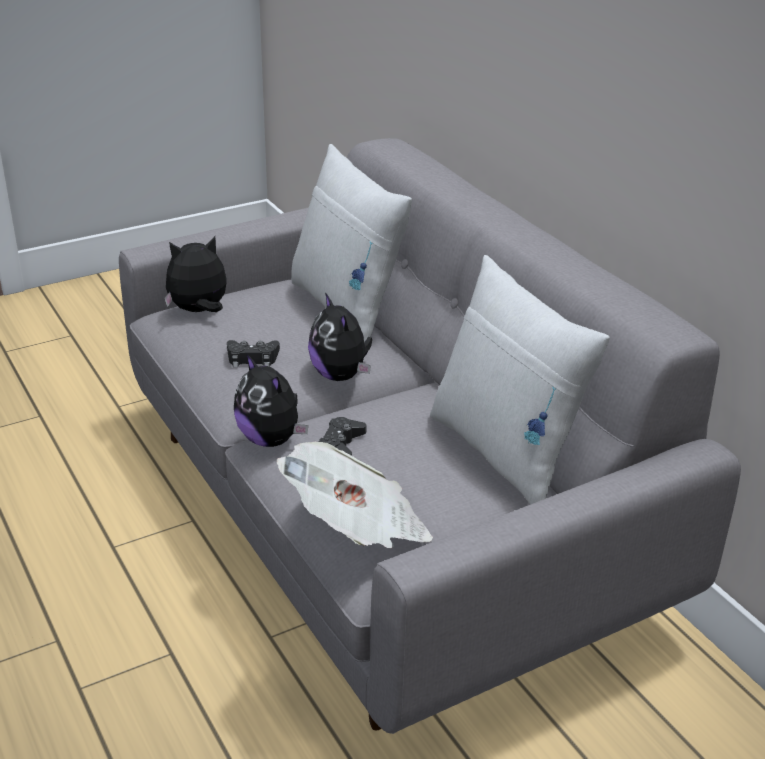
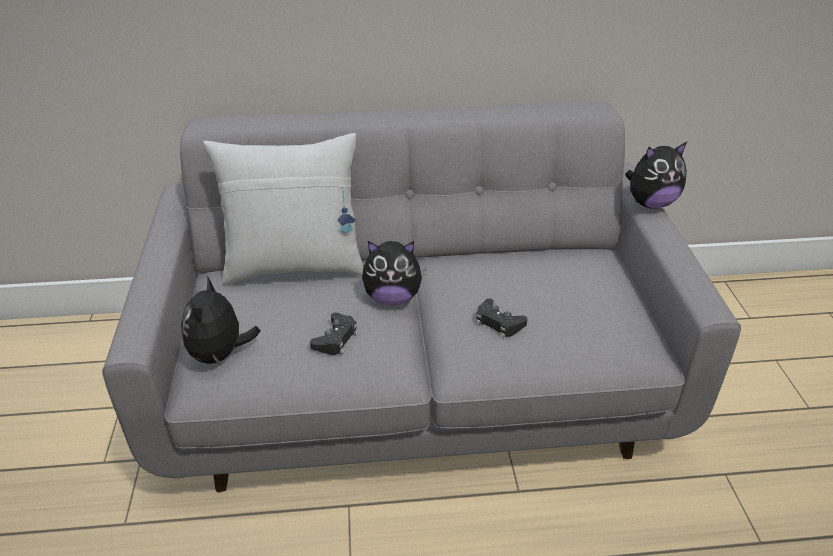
camera: 65 degrees left, 5 degrees up
(271, 439) = (458, 362): plush toy -> plush toy (650, 203)
(357, 528) = (605, 343): newspaper -> none
(503, 454) = (541, 253): grey pillow -> none

